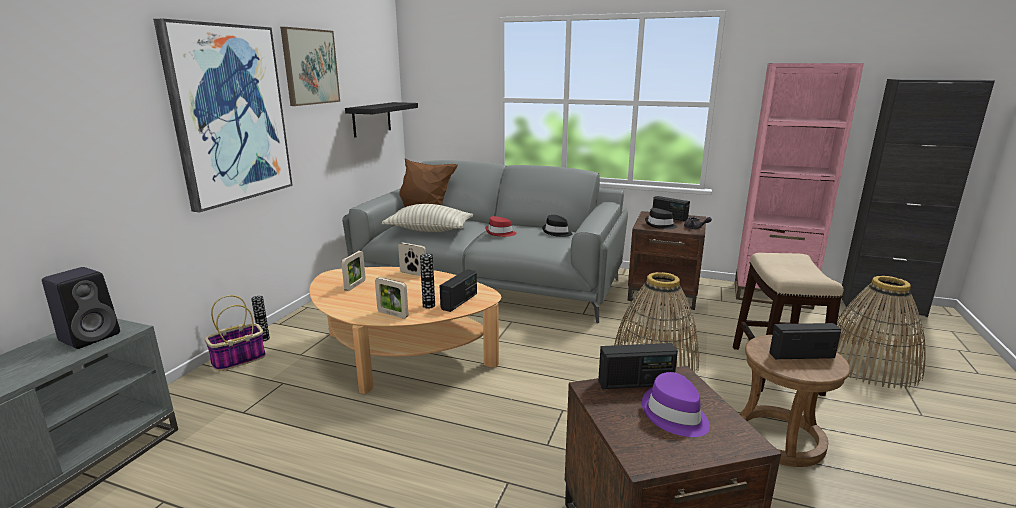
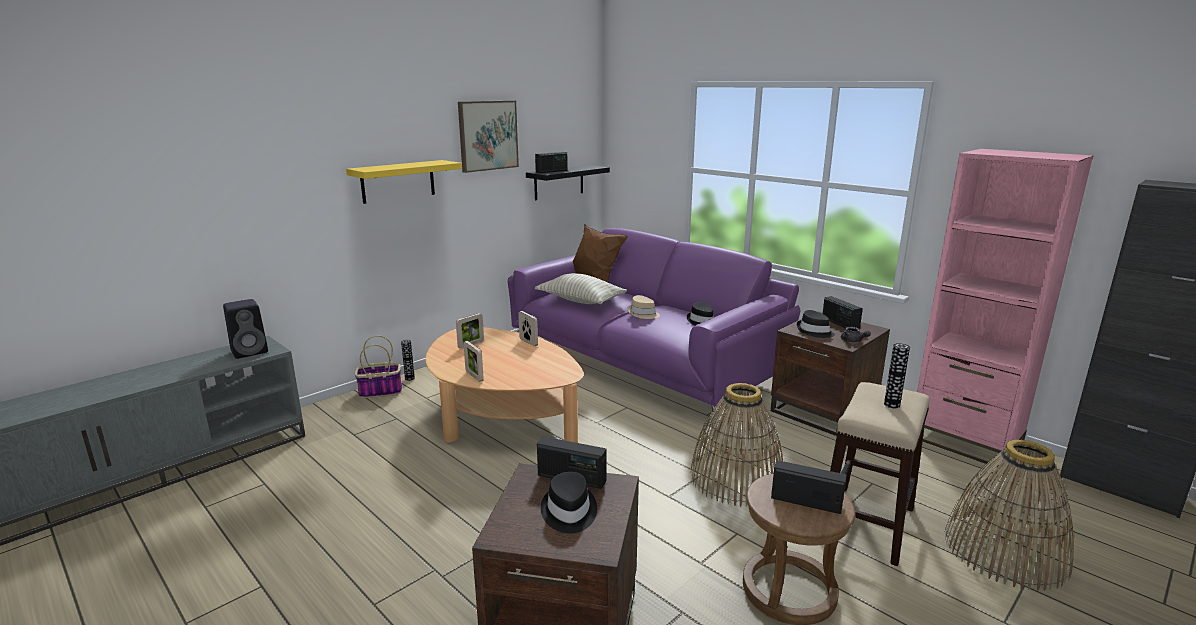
camera: 25 degrees right, 0 degrees up
(229, 114) = (398, 181): picture -> yellow shelf
(429, 305) = (510, 374): vase -> vase (891, 405)
(459, 302) = (539, 376): radio -> radio (551, 171)
(490, 281) = (643, 362): grey sofa -> purple sofa
(500, 233) = (643, 314): red hat -> beige hat
(674, 415) = (568, 512): purple hat -> black hat

